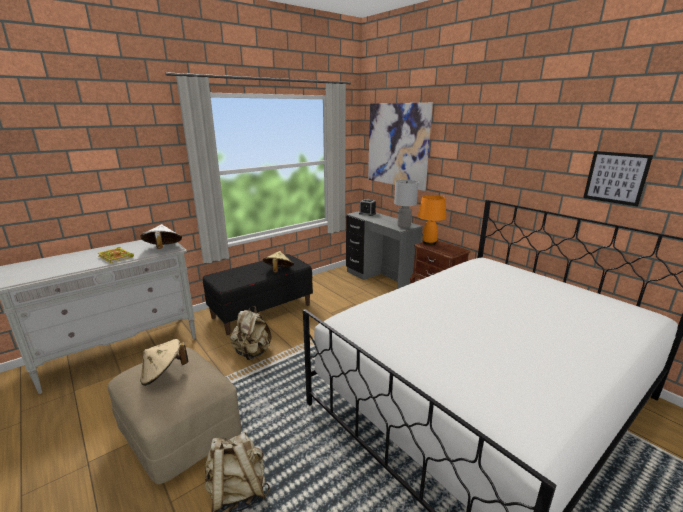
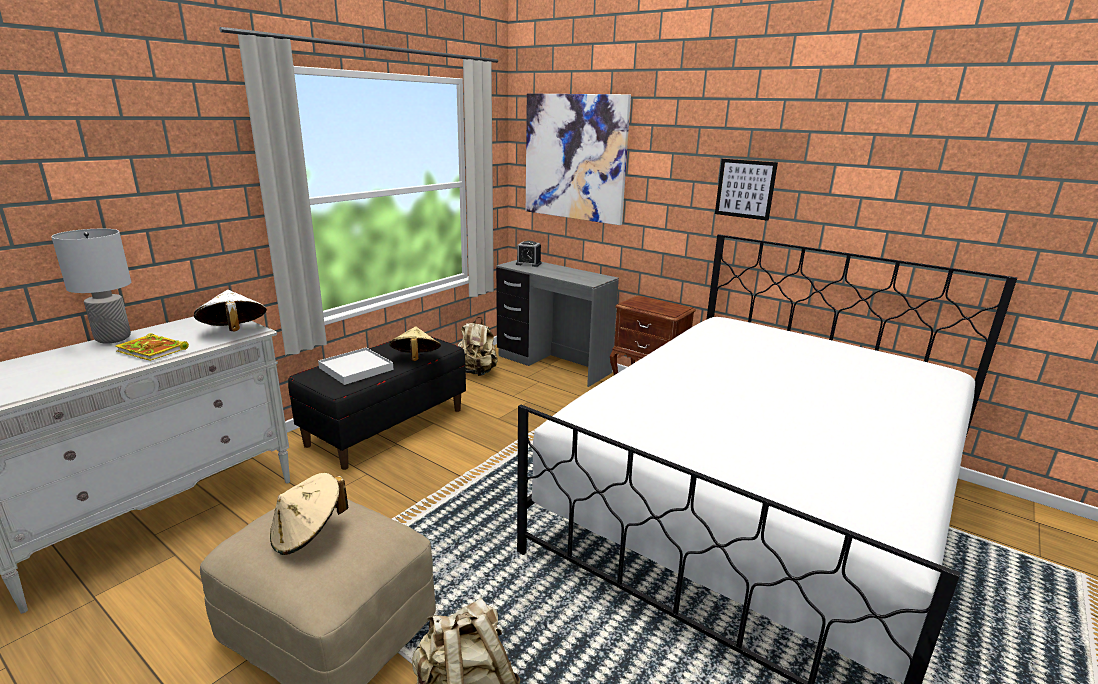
camera: 15 degrees left, 0 degrees up
(241, 274) = (356, 369): none -> white tray
(252, 353) = (399, 492): beige backpack -> beige backpack (477, 372)
(404, 227) = (594, 280): grey table lamp -> grey table lamp (114, 340)
(429, 242) = (635, 301): orange table lamp -> none
(616, 177) = (893, 198): picture -> picture (745, 189)

